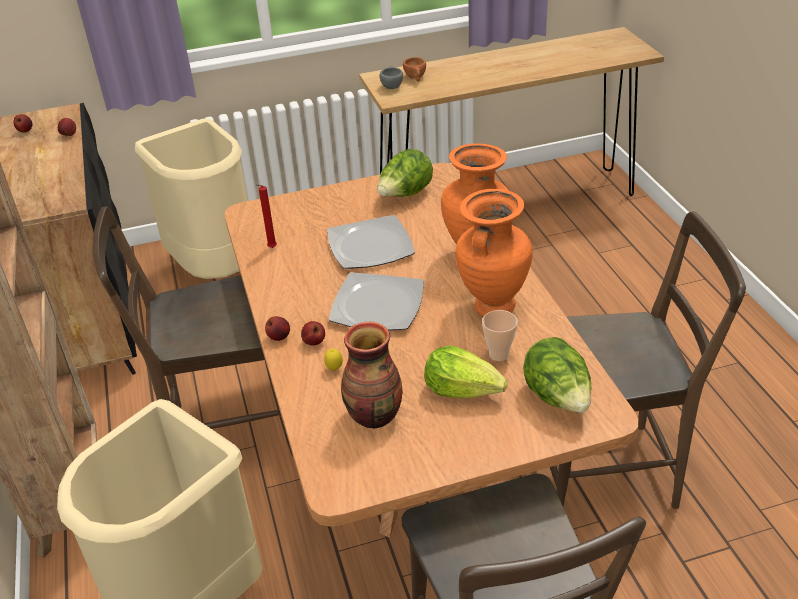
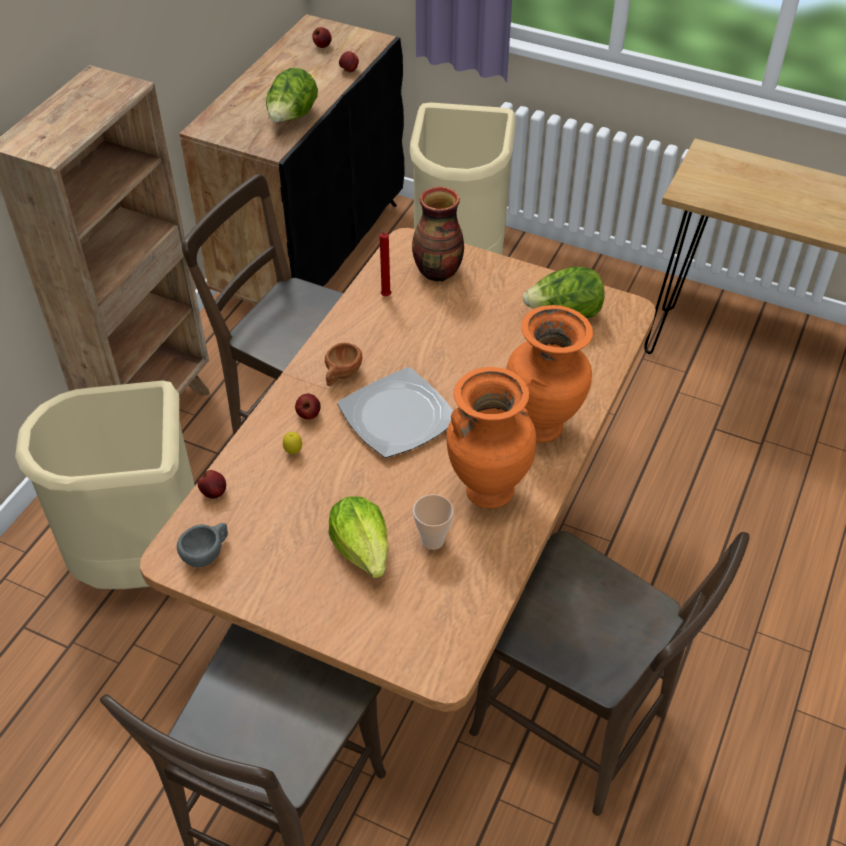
camera: 40 degrees right, 10 degrees up
(279, 337) = (289, 390): apple -> apple (214, 493)
(371, 246) = (466, 351): plate -> none
(375, 416) = (271, 519): vase -> vase (438, 272)
(392, 85) = (708, 173): grey cup -> grey cup (207, 553)
(415, 78) = (745, 177): brown cup -> brown cup (341, 375)
(557, 398) = (425, 620): lettuce -> lettuce (292, 118)

